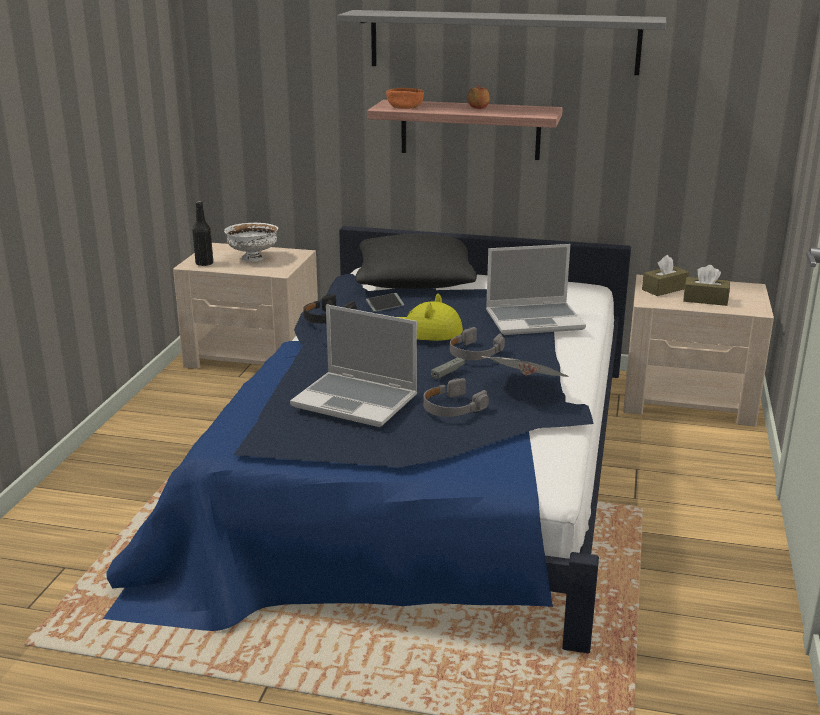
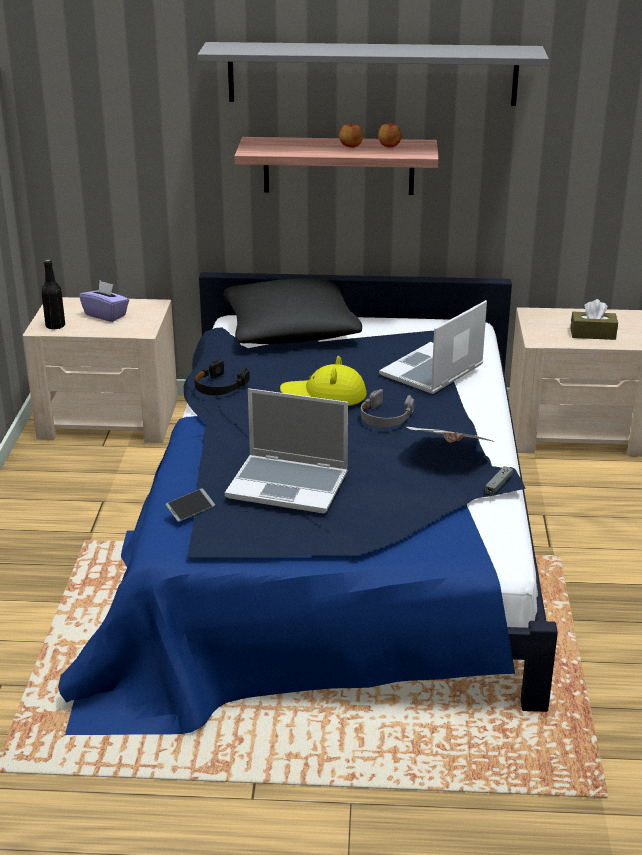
camera: 10 degrees left, 5 degrees up
(252, 258) = (106, 315): white bowl -> purple tissue box
(385, 306) = (273, 366): phone -> phone (190, 509)
(405, 107) = (273, 149): orange bowl -> none
(448, 372) = (367, 443): grey game controller -> grey game controller (498, 484)
(452, 408) = (386, 484): grey headphones -> none
(514, 109) = (388, 146): none -> apple
(535, 320) = (432, 371): laptop -> laptop turned 150 degrees clockwise
(664, 289) = (549, 324): brown tissue box -> none

